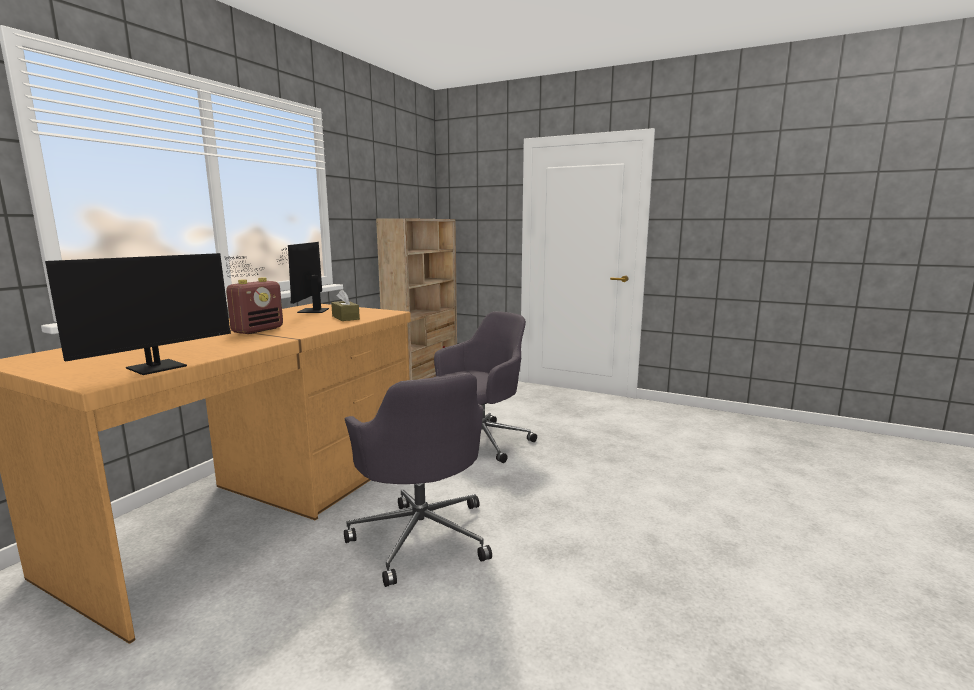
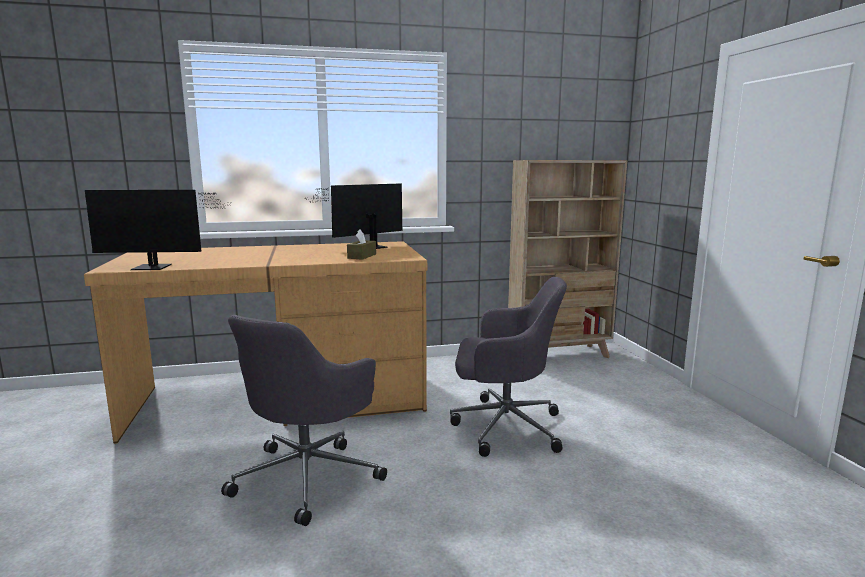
camera: 50 degrees right, 0 degrees up
(258, 330) = (280, 255): radio -> none

